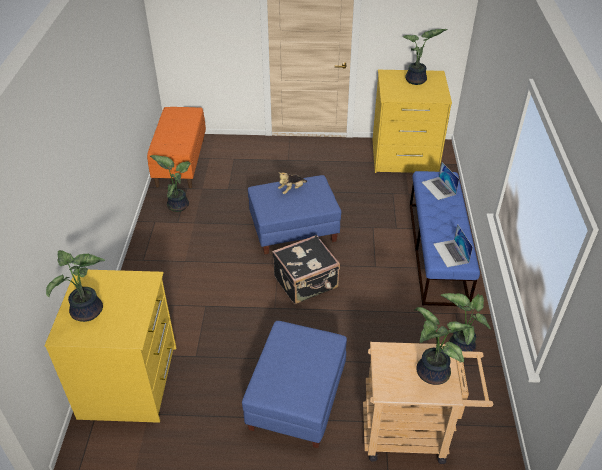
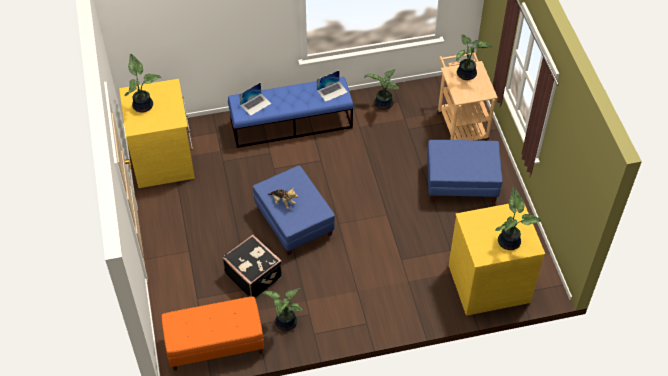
camera: 105 degrees left, 10 degrees up
(306, 283) = (353, 200): black suitcase -> black suitcase (254, 275)

